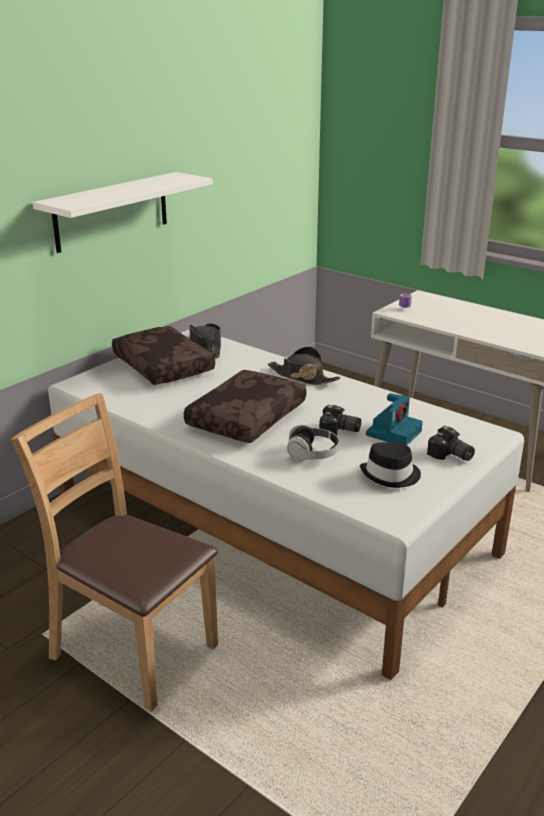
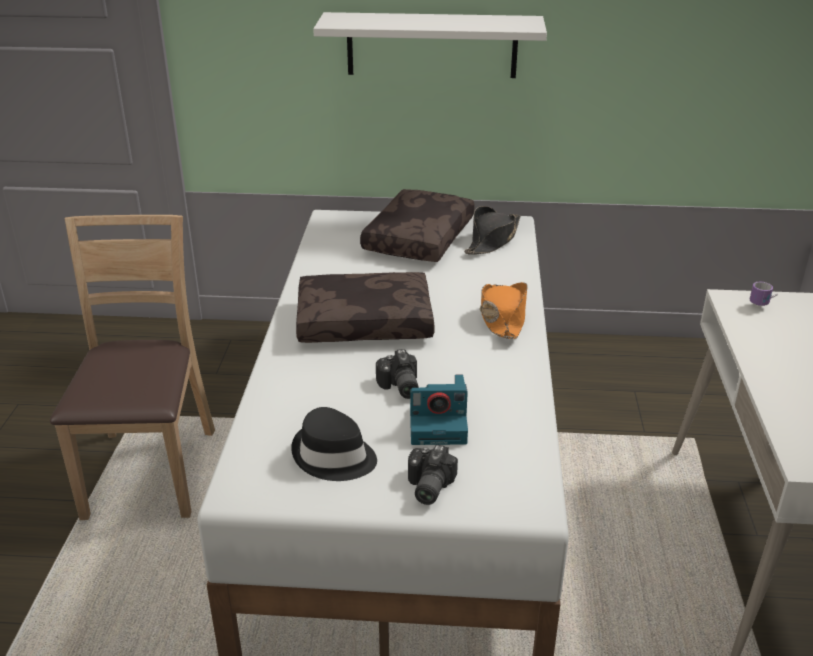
camera: 55 degrees right, 5 degrees up
(302, 377) = (502, 317): black hat -> orange hat
(312, 454) = (328, 389): headphones -> none

